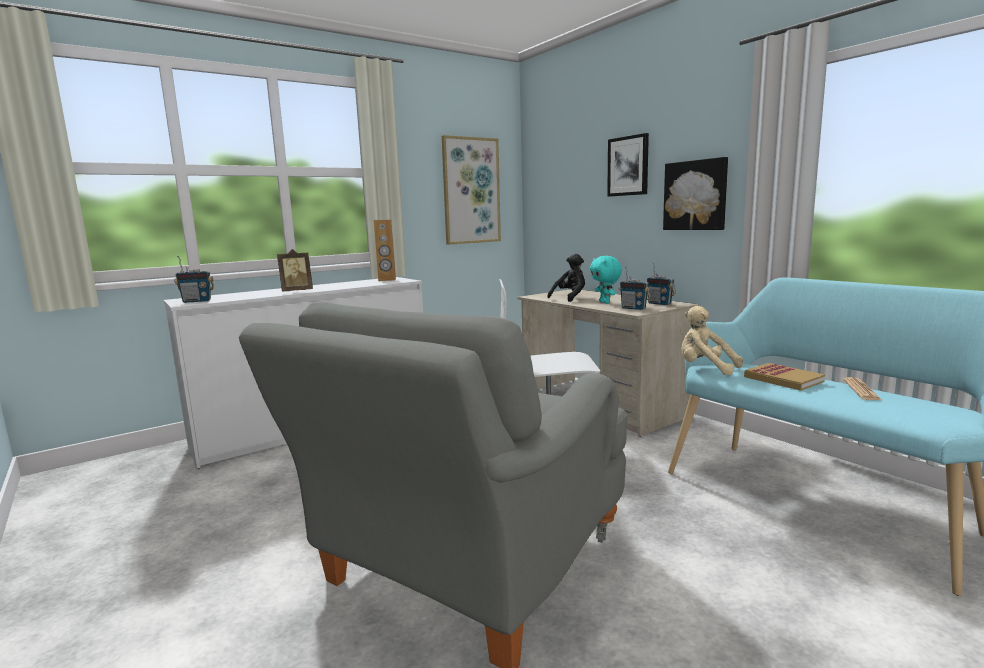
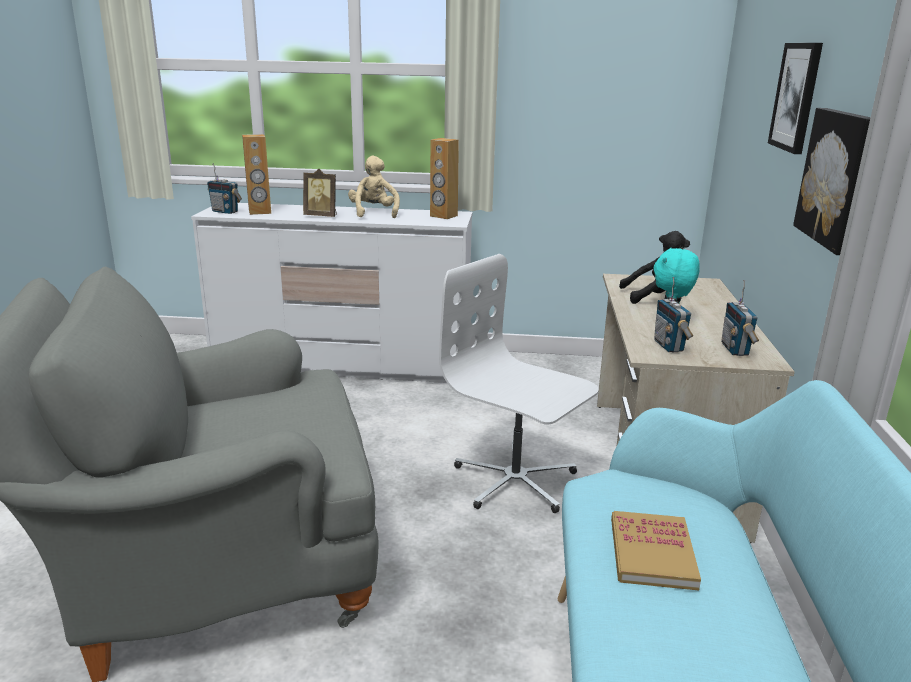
camera: 40 degrees right, 10 degrees up
(232, 297) = (260, 212): none -> brown speaker
(471, 191) = (622, 99): picture -> none
(705, 368) = (603, 482): beige plush toy -> beige plush toy (374, 213)
(861, 390) = (710, 635): newspaper -> none

